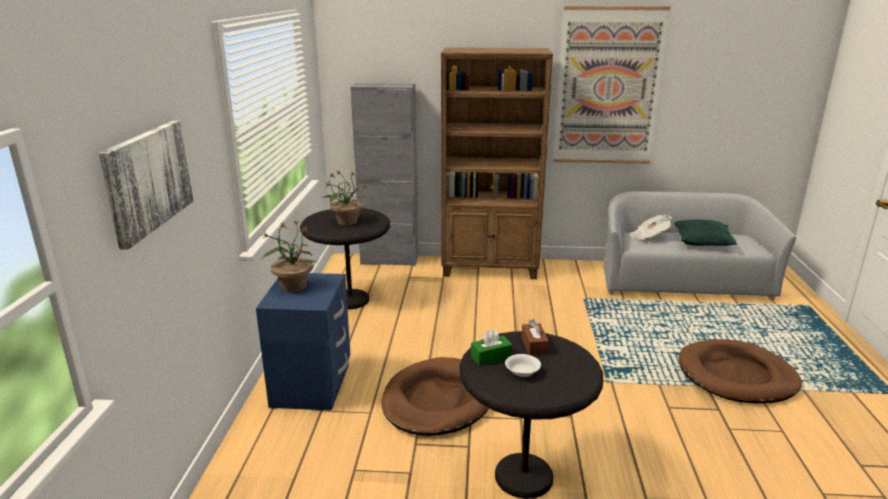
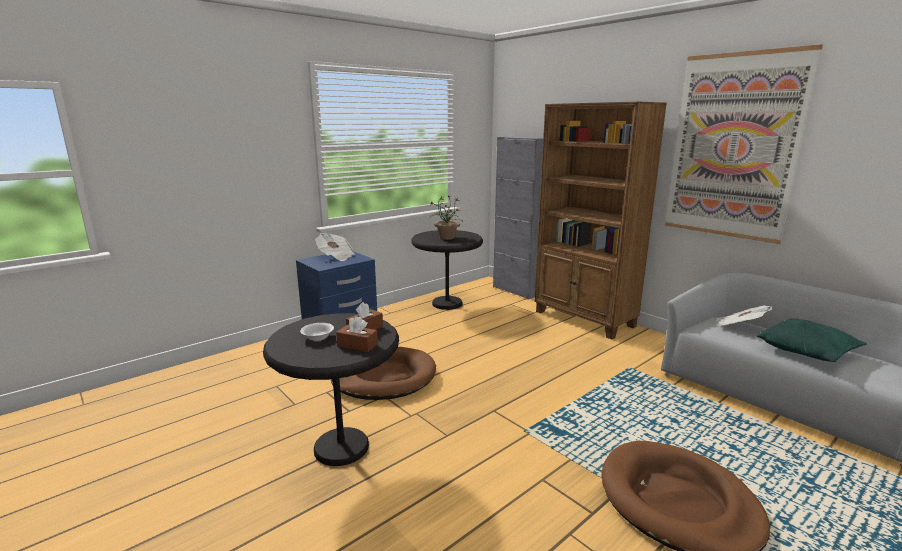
camera: 45 degrees right, 5 degrees down
(147, 180) = (193, 143): picture -> none
(293, 286) = (336, 256): potted plant -> newspaper
(491, 357) = (325, 322): green tissue box -> none
(566, 361) = (357, 345): none -> brown tissue box

